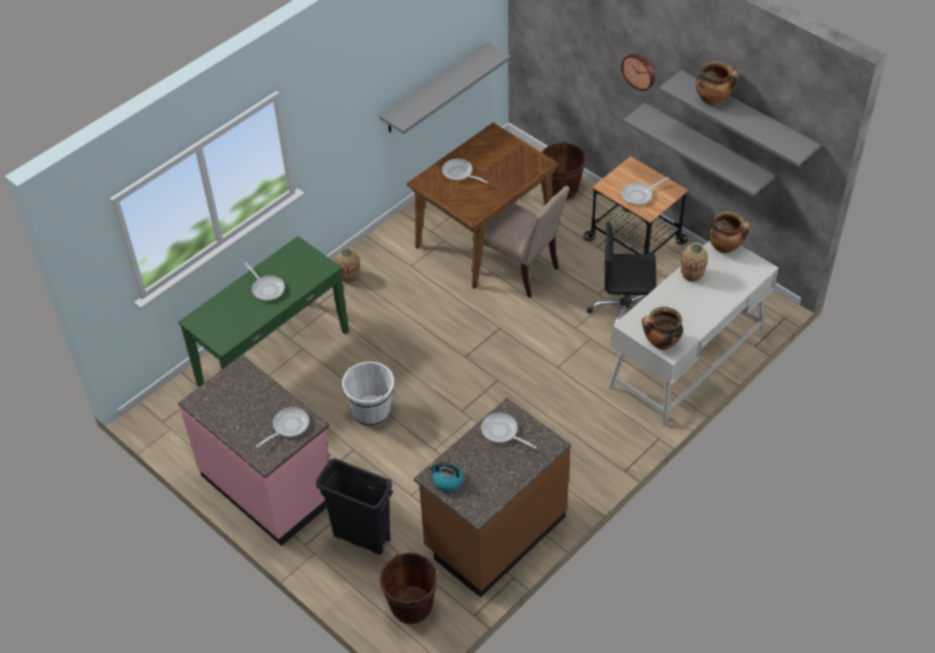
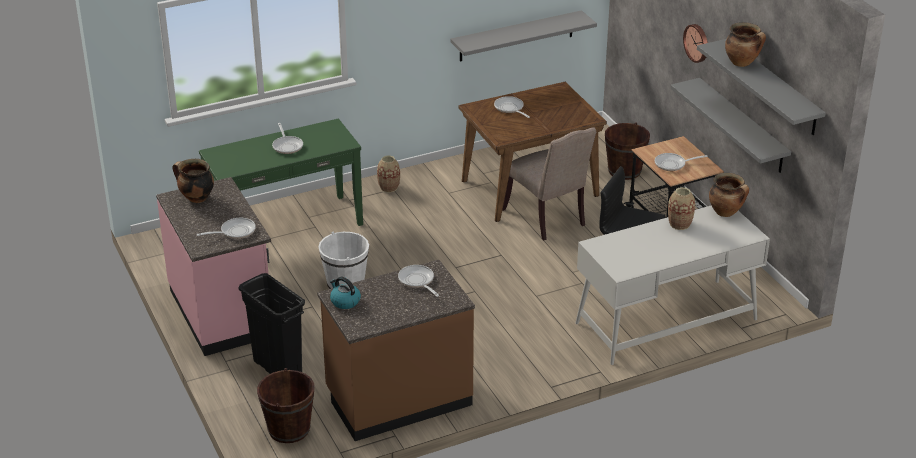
camera: 20 degrees right, 15 degrees down
(661, 343) = (615, 265): cooking pot -> cooking pot (196, 198)

